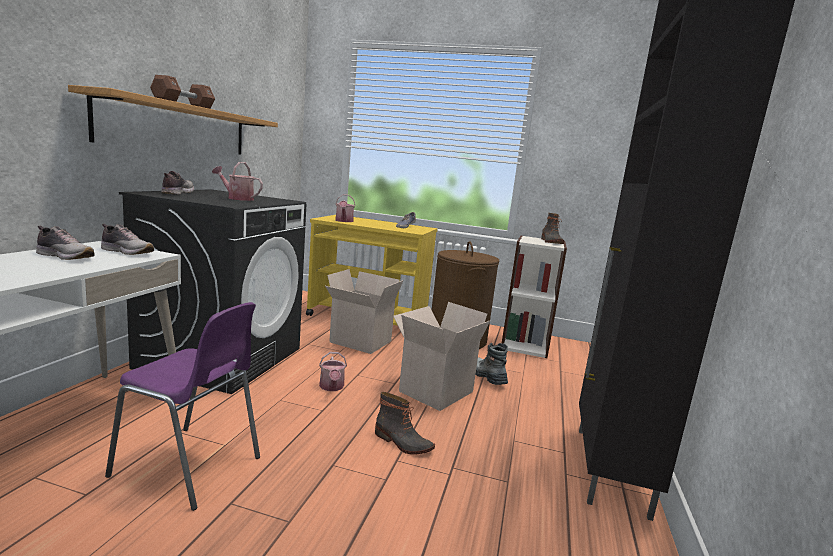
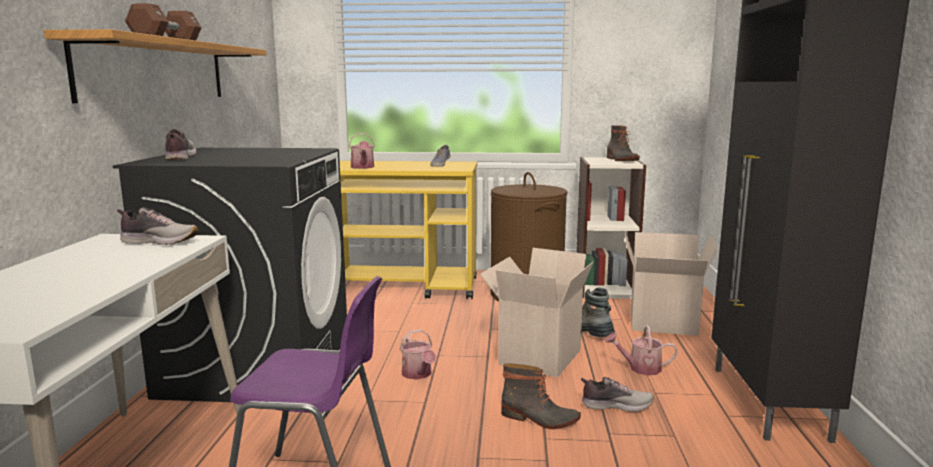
camera: 10 degrees left, 0 degrees up
(66, 256) = (95, 258): shoe -> shoe (616, 405)
(237, 198) = (260, 154): watering can -> watering can (640, 368)
(359, 342) = (414, 317): cardboard box -> cardboard box (661, 324)

